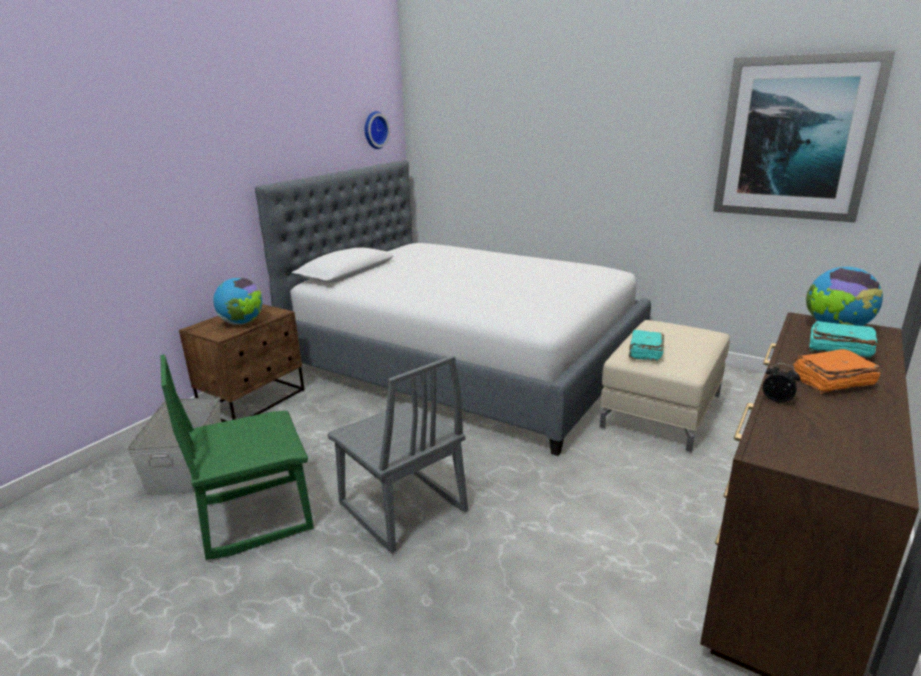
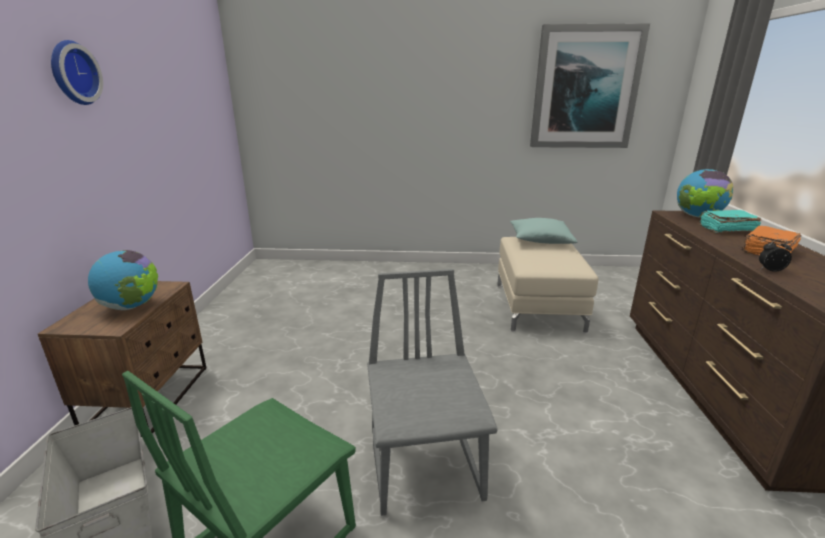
camera: 30 degrees left, 0 degrees up
(374, 130) = (207, 83): wall clock -> wall clock (72, 73)
(401, 509) = (426, 464): grey chair -> grey chair turned 120 degrees counterclockwise
(465, 363) = (353, 302): bed -> none
(645, 352) = (540, 261): turquoise book -> none
(681, 330) = (540, 240): none -> turquoise pillow

